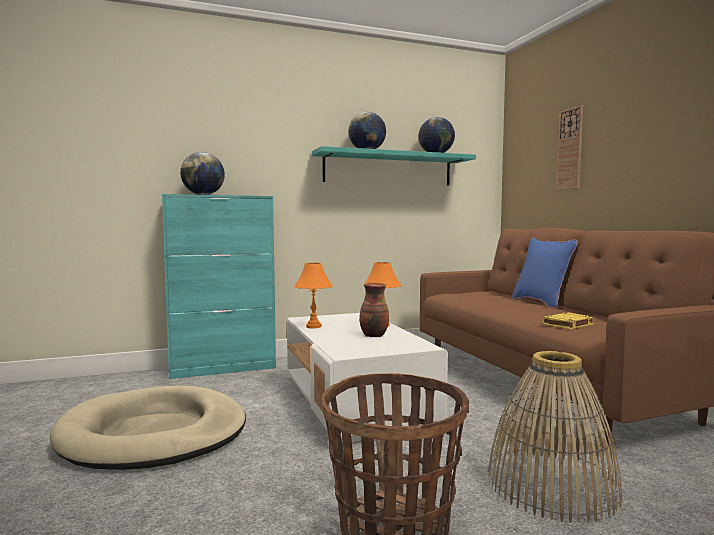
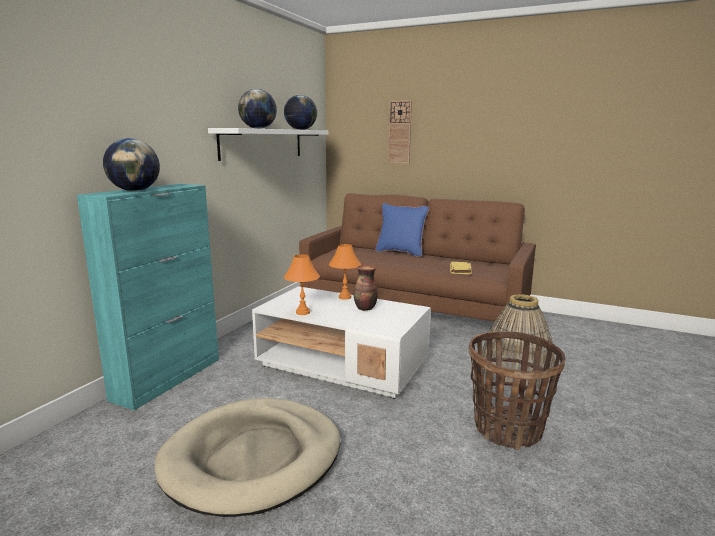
camera: 45 degrees left, 10 degrees up
(388, 169) = (262, 143): turquoise shelf -> white shelf

